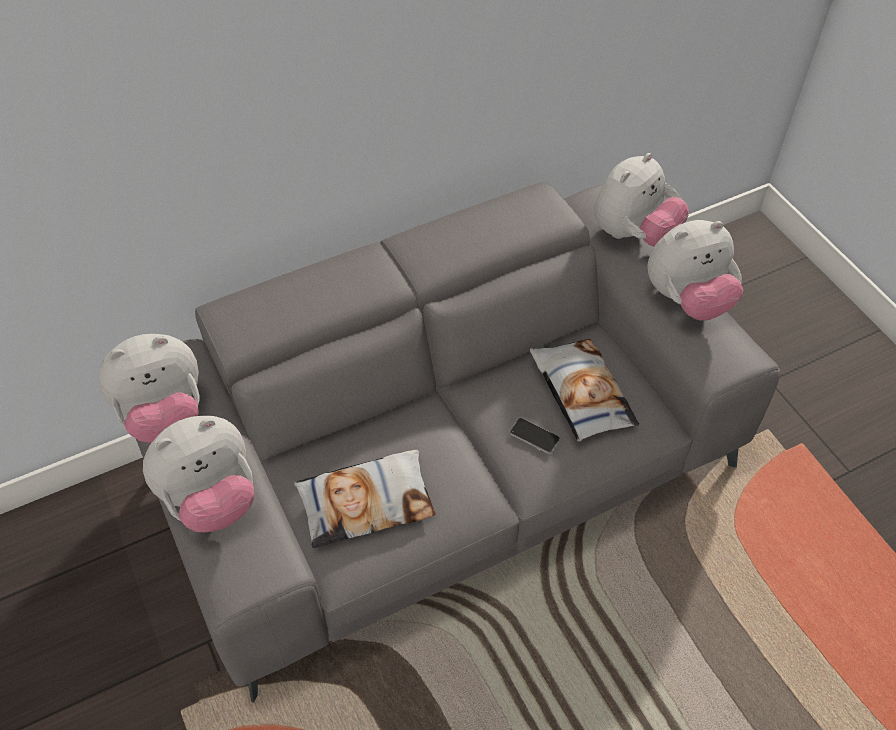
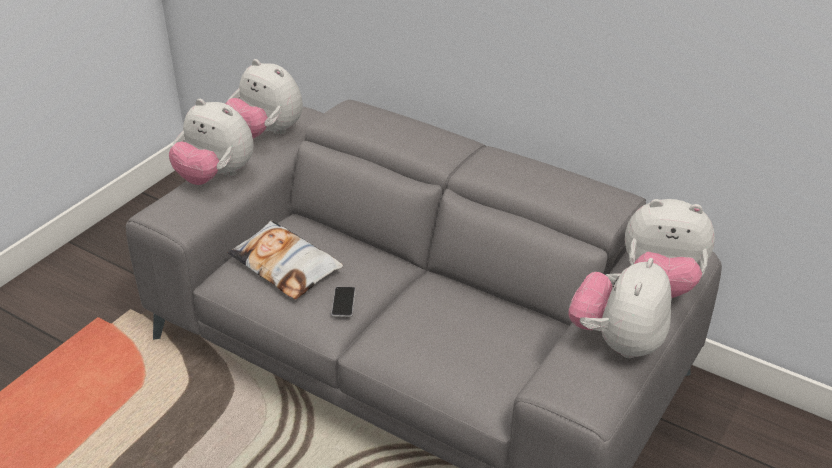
camera: 60 degrees right, 15 degrees down
(534, 436) = (414, 329): phone -> phone (343, 302)
(580, 393) = (482, 341): pillow -> none
(687, 300) = (617, 341): plush toy -> plush toy turned 75 degrees clockwise

